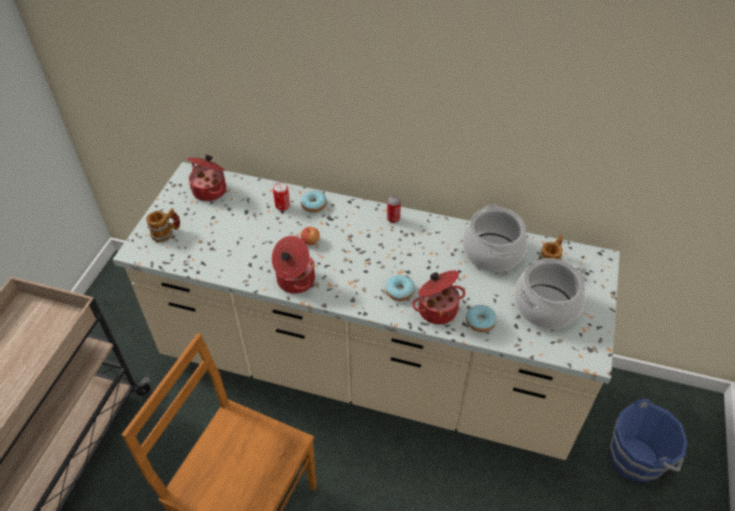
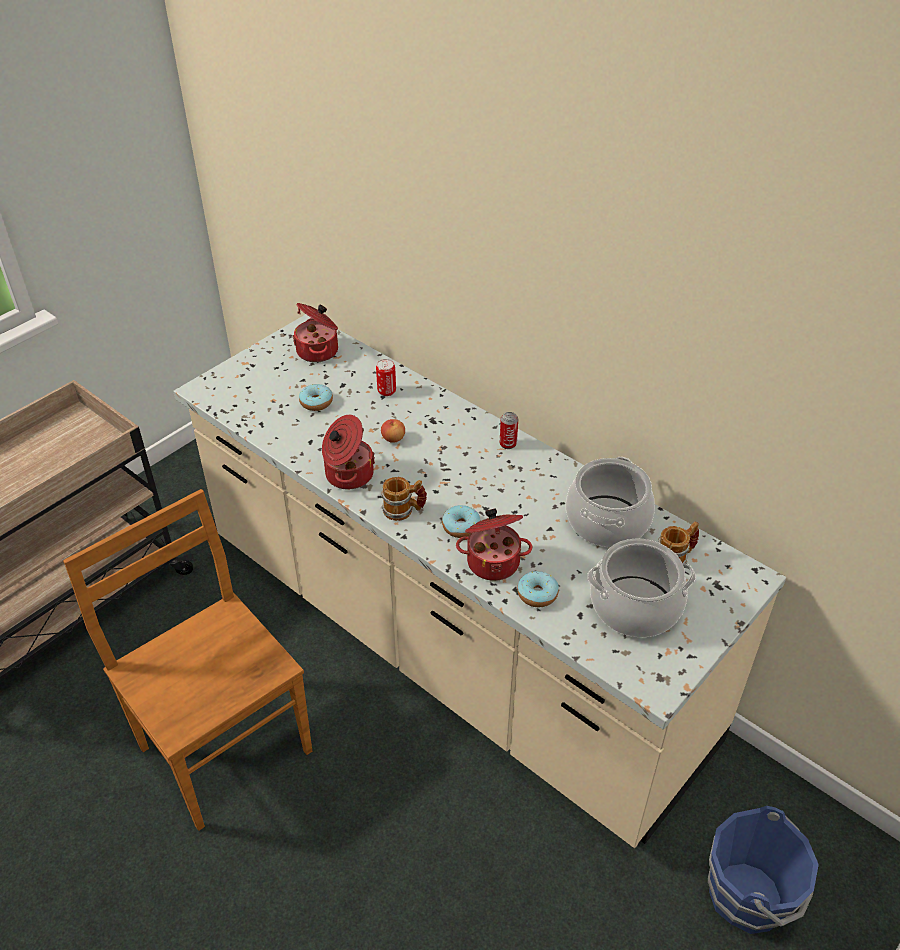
camera: 25 degrees right, 5 degrees down
(166, 233) = (243, 381): mug -> mug (404, 510)
(313, 205) = (423, 400): donut -> donut (316, 402)

